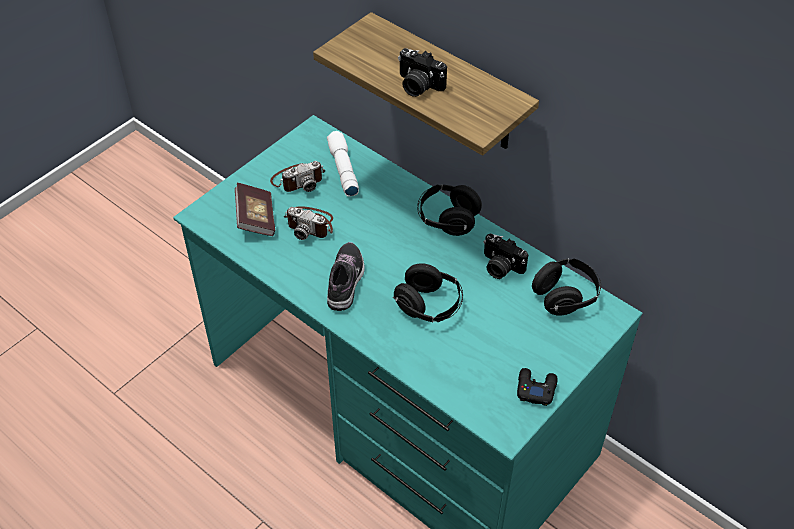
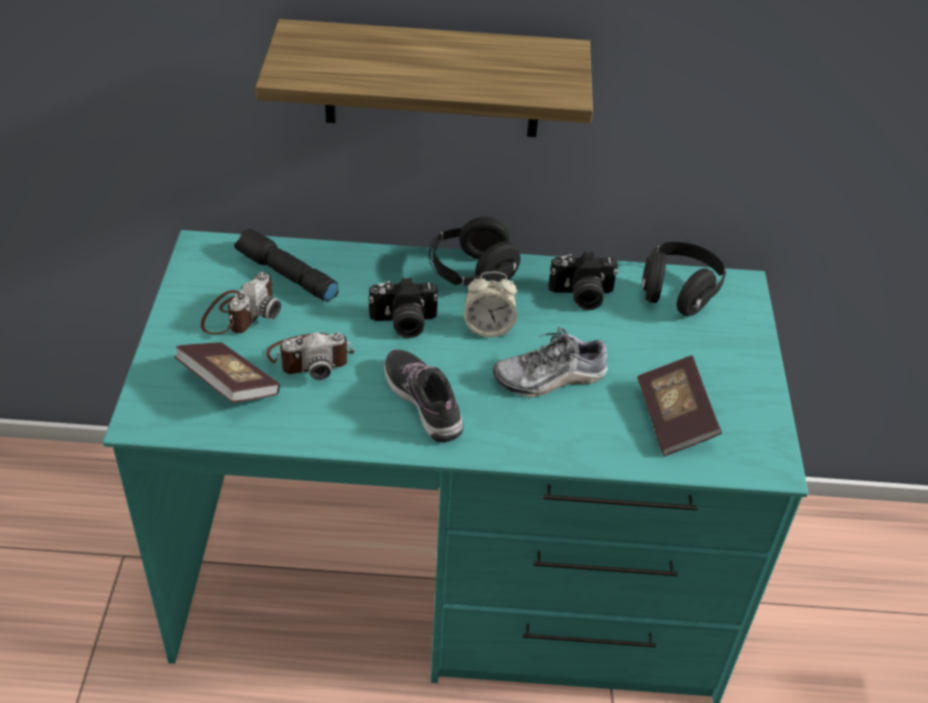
camera: 40 degrees left, 5 degrees down
(342, 169) = (286, 275): white flashlight -> black flashlight
(418, 86) = (438, 75): camera -> camera (403, 323)
(424, 258) = (488, 328): none -> alarm clock
(429, 306) = (550, 378): black headphones -> shoe
(476, 370) = (674, 419): none -> book
(535, 388) = (752, 403): black game controller -> none

